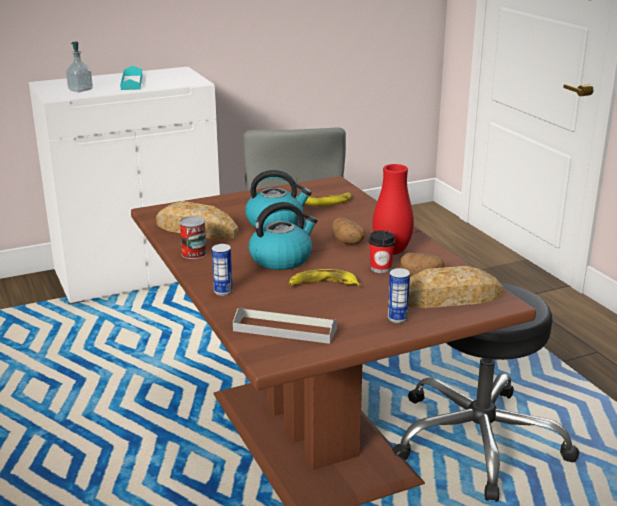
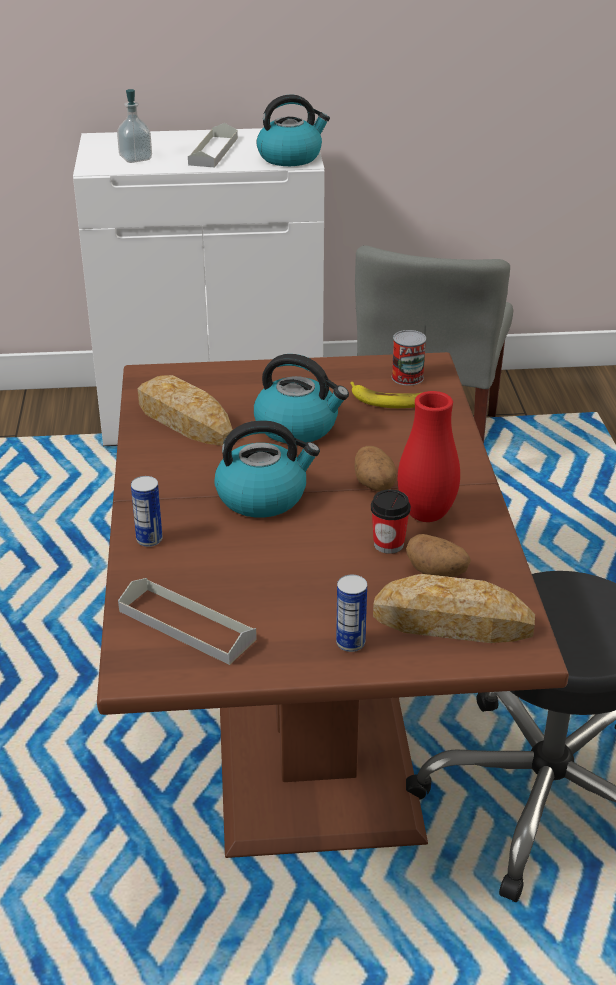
camera: 20 degrees right, 10 degrees up
(131, 82) = (213, 151): turquoise tray -> grey tray
(187, 80) = (290, 157): none -> kettle
(194, 253) = (154, 462): can -> can (407, 377)
(323, 284) = (289, 556): banana -> none

